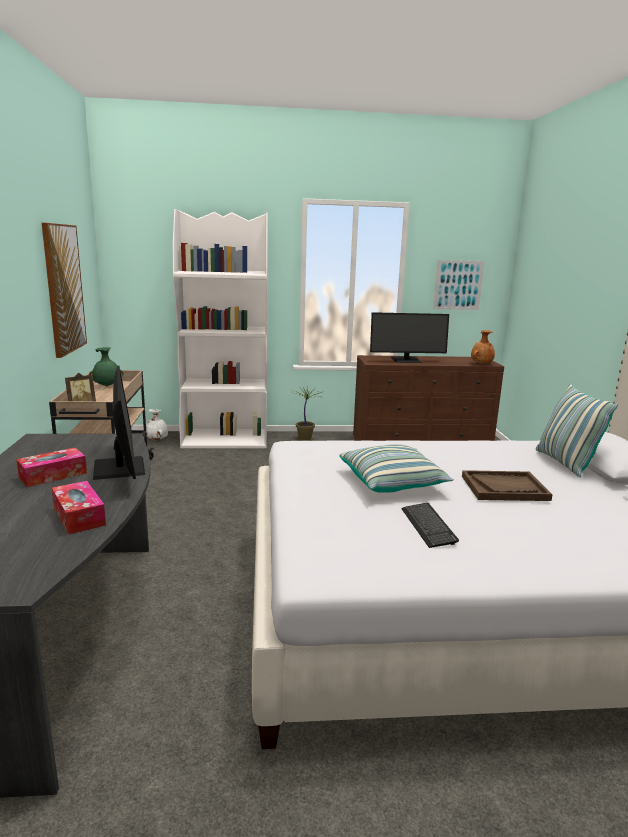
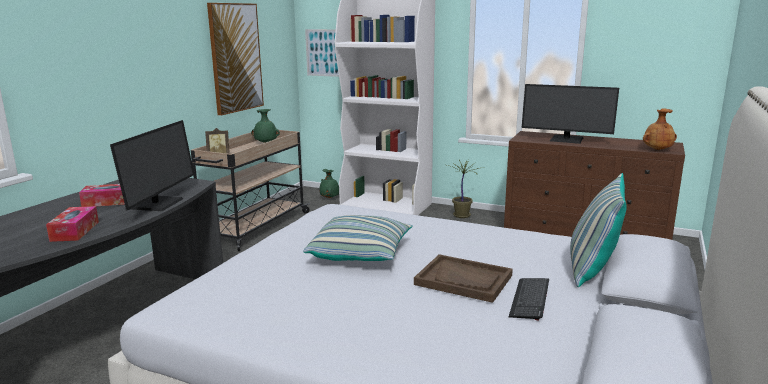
camera: 30 degrees right, 0 degrees up
(157, 439) = (330, 197): white vase -> green vase
(428, 526) = (323, 296): keyboard -> keyboard (529, 299)
(458, 285) = (654, 53): picture -> picture (326, 53)

